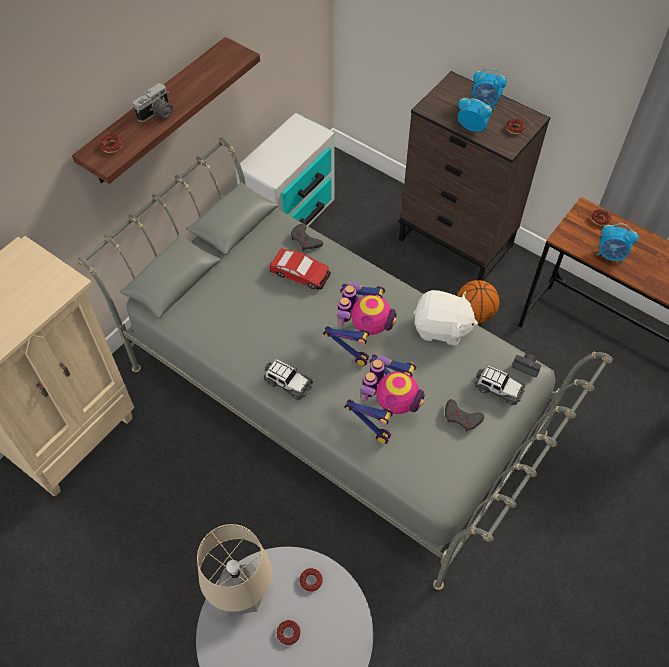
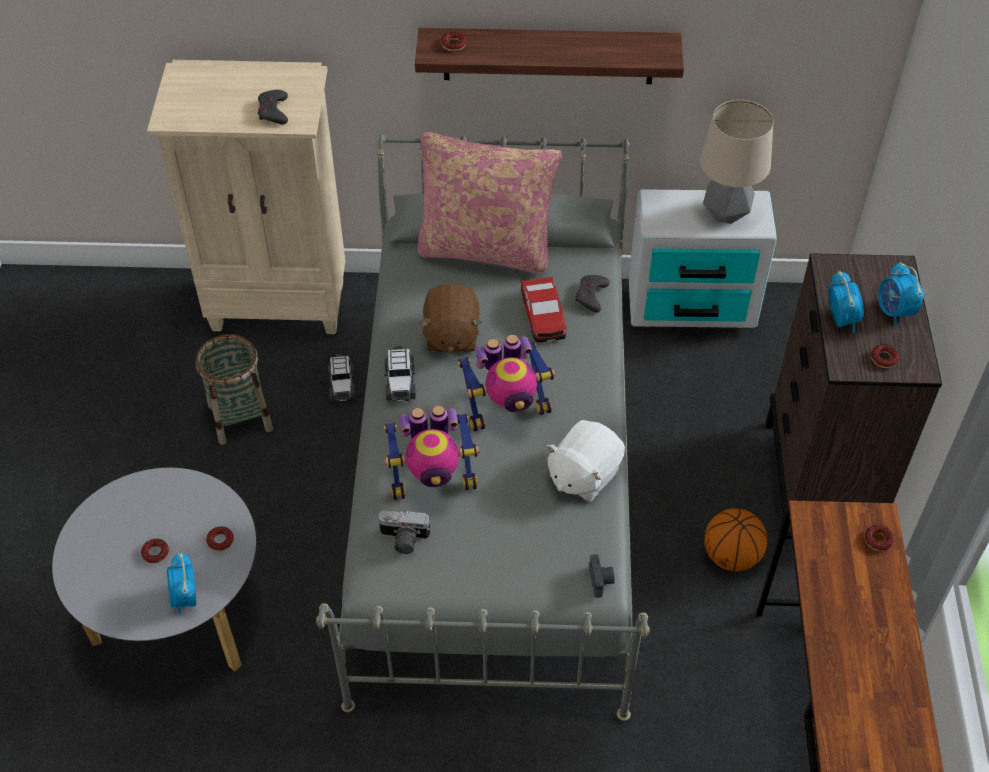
camera: 55 degrees right, 5 degrees down
(151, 521) = (240, 417): none -> basket
(157, 114) = (524, 49): camera -> camera (403, 540)
(219, 271) = (486, 252): none -> pink pillow
(242, 595) = (169, 494): table lamp -> table lamp (726, 213)
(273, 332) = (451, 335): none -> brown plush toy
(441, 328) = (583, 474): white plush toy -> white plush toy turned 60 degrees clockwise
(462, 417) = (481, 552): grey game controller -> grey game controller (273, 111)
(498, 389) = (546, 567): toy car -> toy car (342, 384)
(611, 255) = (829, 577): alarm clock -> alarm clock (186, 598)

